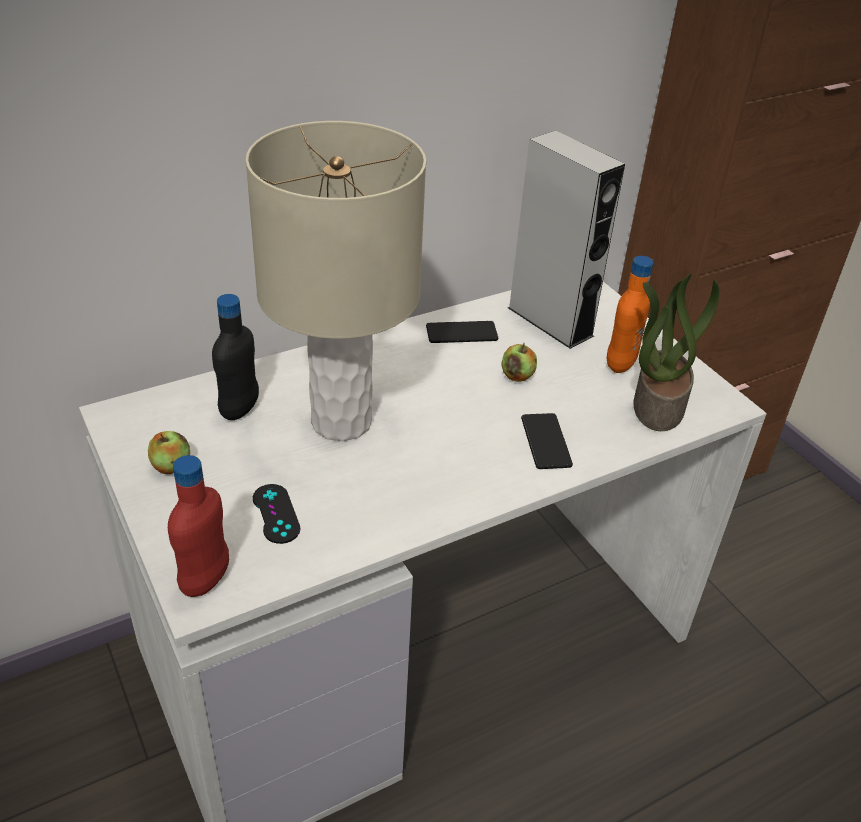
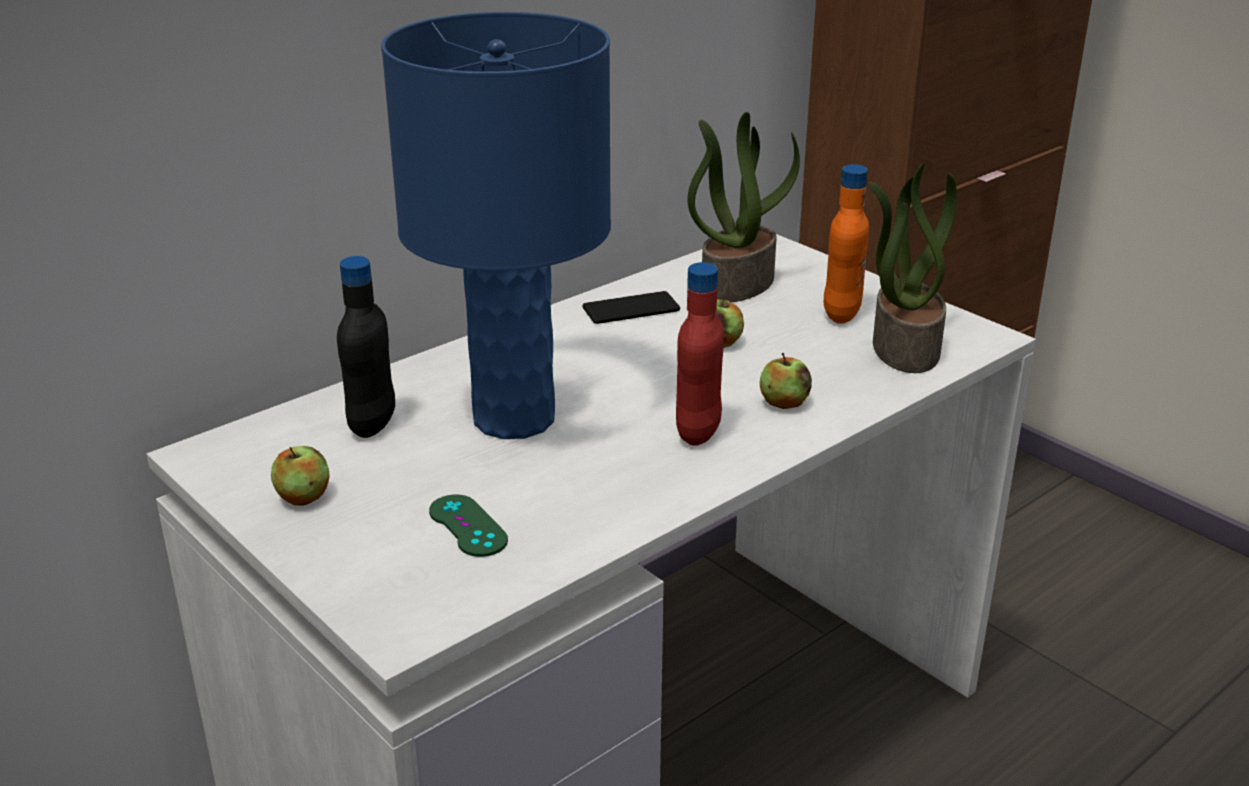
camera: 10 degrees left, 10 degrees down
(206, 580) = (402, 610): red bottle -> red bottle (698, 432)
(276, 514) = (467, 526): black game controller -> green game controller
(340, 421) = (513, 418): beige table lamp -> blue table lamp
(546, 442) = (784, 403): phone -> apple
(550, 321) = (737, 284): grey speaker -> potted plant

